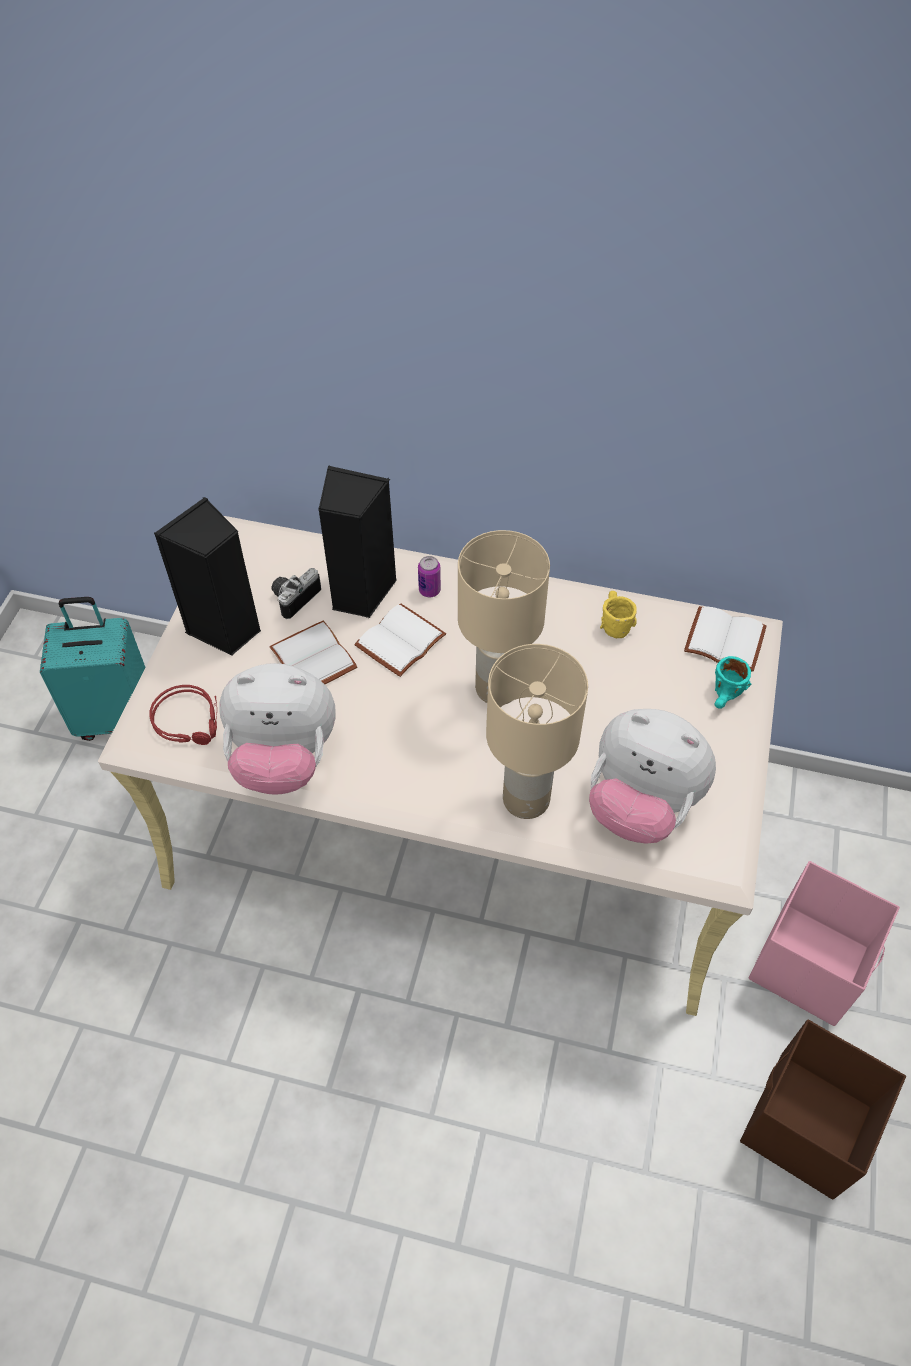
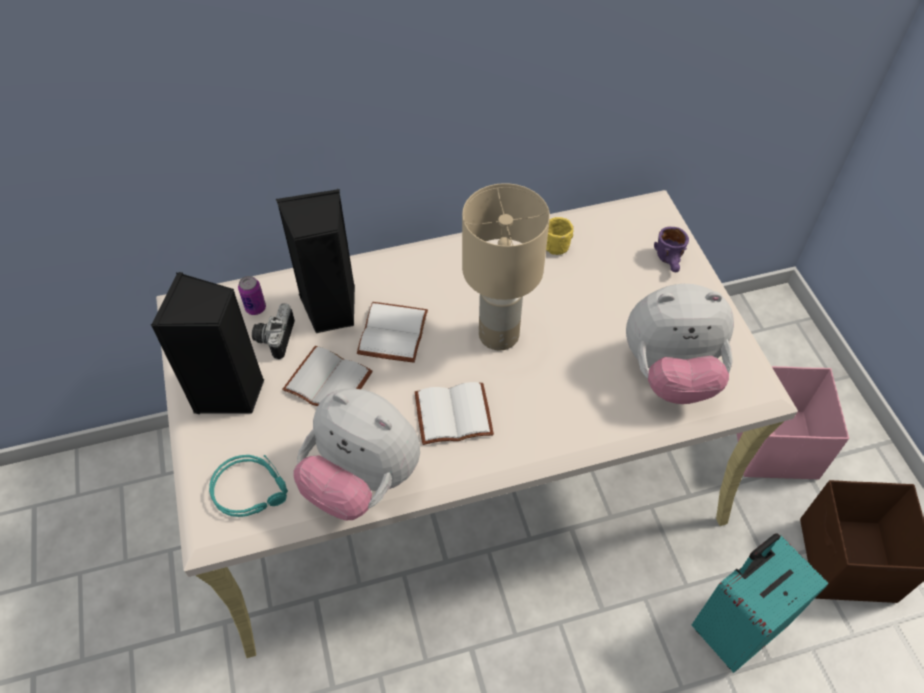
camera: 30 degrees left, 0 degrees up
(118, 716) = (109, 530): turquoise suitcase -> turquoise suitcase (735, 627)
(190, 720) = (252, 488): red headphones -> turquoise headphones
(283, 759) = (362, 480): plush toy -> plush toy turned 60 degrees clockwise
(429, 590) = (388, 281): can -> can (255, 308)
(527, 799) = (585, 411): beige table lamp -> none
(723, 641) = (639, 222): white book -> white book (452, 417)
(726, 697) = (671, 262): turquoise mug -> purple mug

